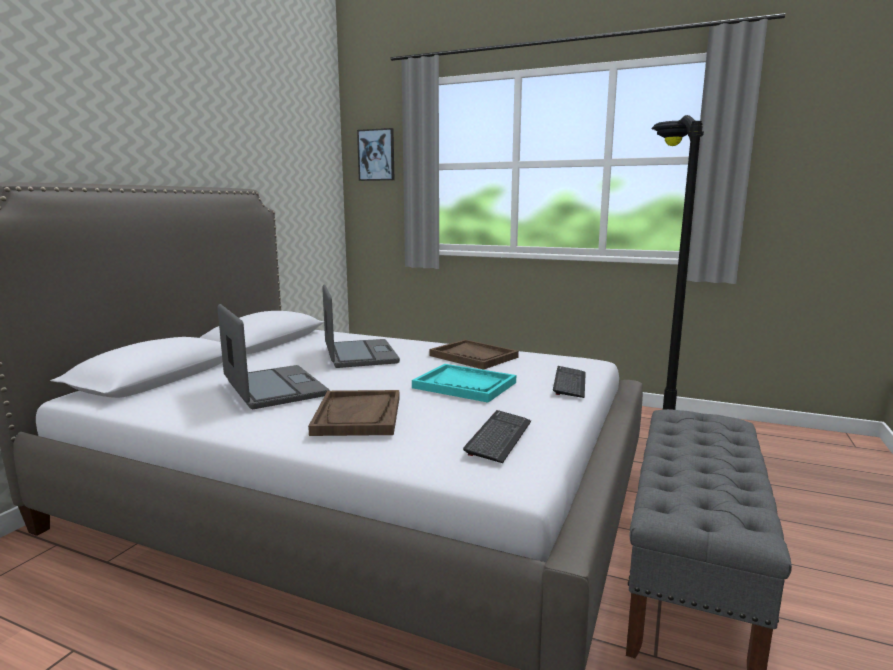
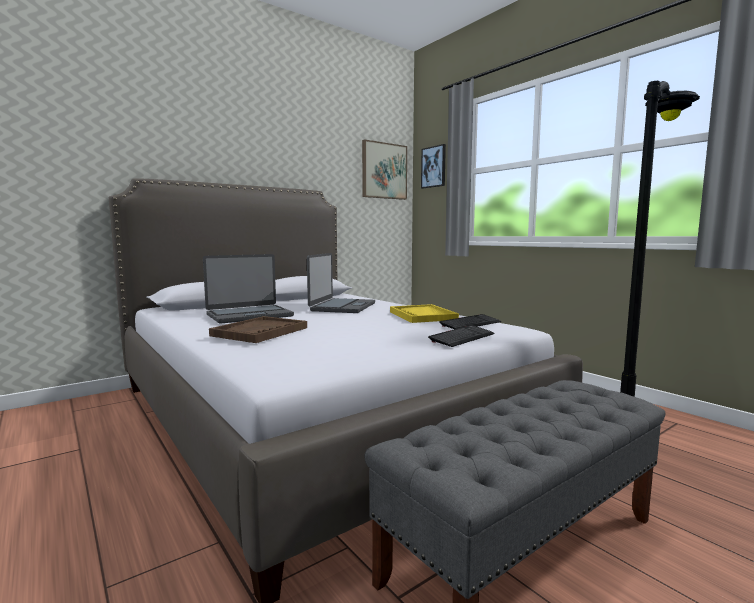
camera: 30 degrees right, 5 degrees down
(273, 389) = (249, 315): laptop -> laptop turned 60 degrees clockwise
(314, 157) = (384, 171): none -> picture
(465, 385) = (373, 328): turquoise tray -> none
(474, 356) = (422, 315): brown tray -> yellow tray
(499, 437) = (318, 355): keyboard -> keyboard (470, 324)

